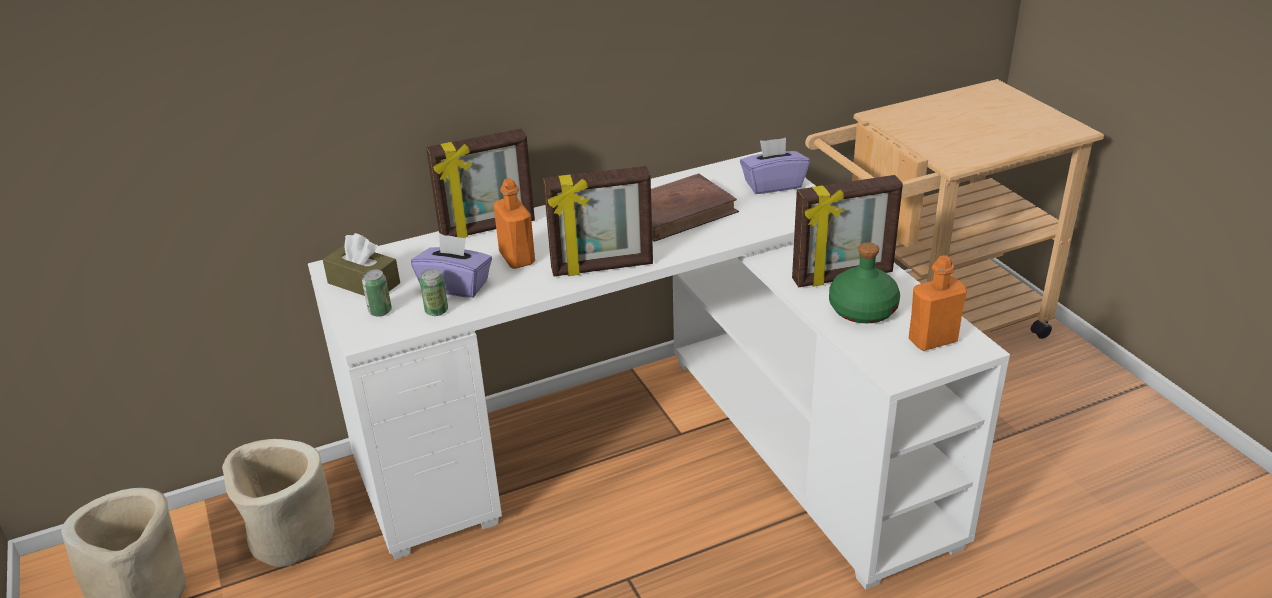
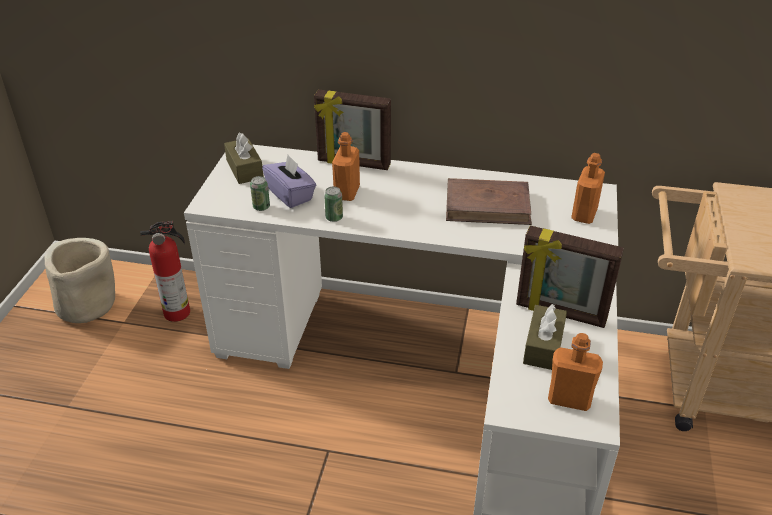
camera: 35 degrees right, 5 degrees up
(289, 537) = (179, 312): beige planter -> fire extinguisher
(380, 311) = (232, 192): can -> can (334, 218)
(602, 268) = (390, 224): picture frame -> none
(773, 185) = (584, 214): purple tissue box -> orange bottle
(861, 310) = (543, 346): green bottle -> brown tissue box

